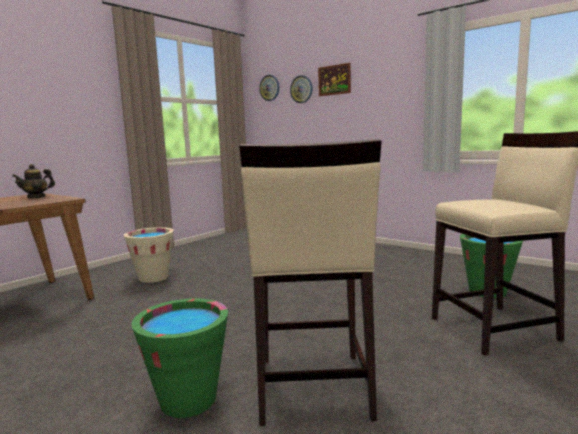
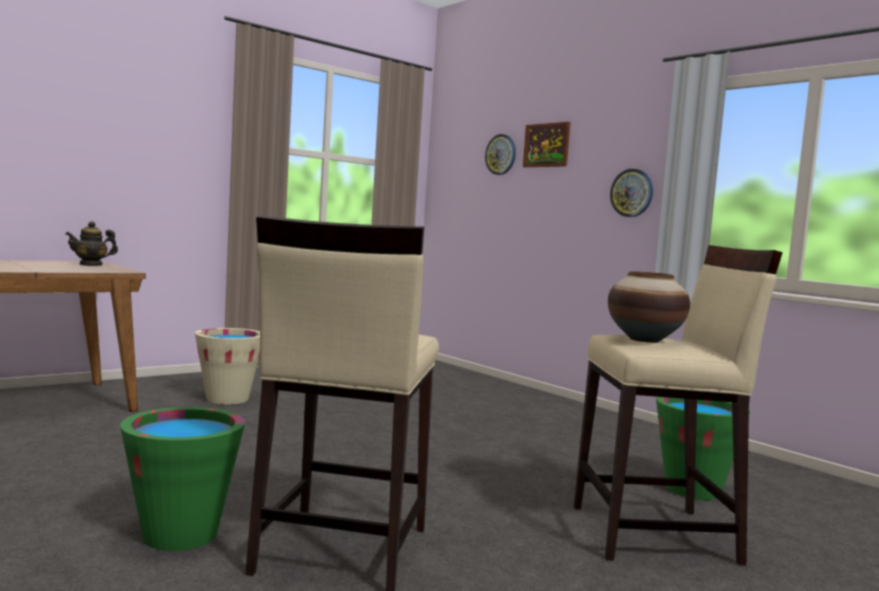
camera: 10 degrees right, 5 degrees down
(269, 88) = (459, 148): wall clock -> wall clock (632, 193)
(485, 203) = (645, 340): none -> vase

